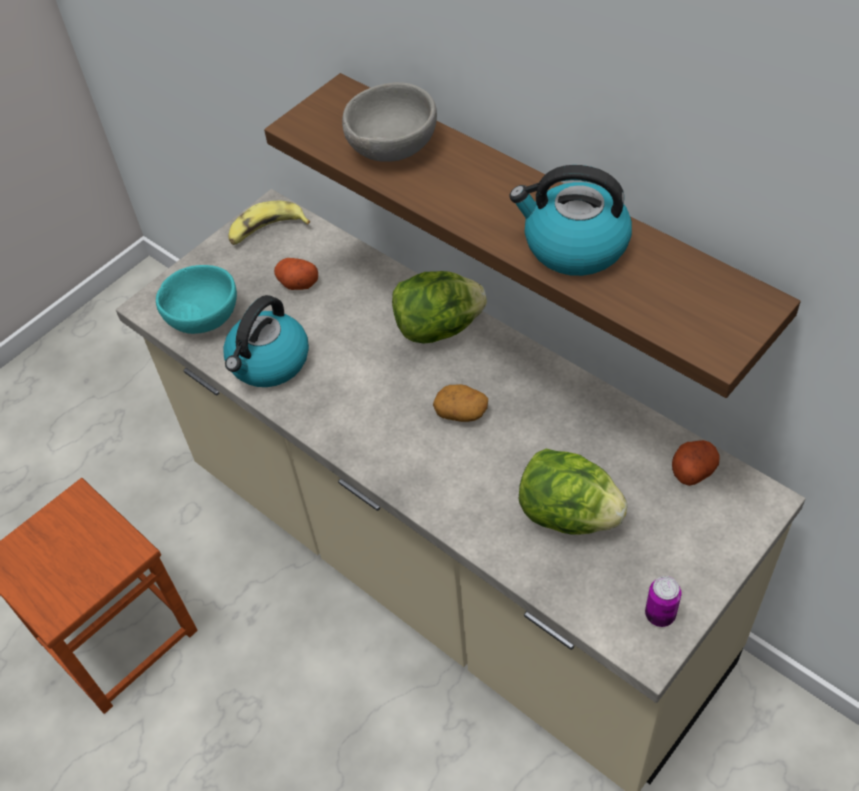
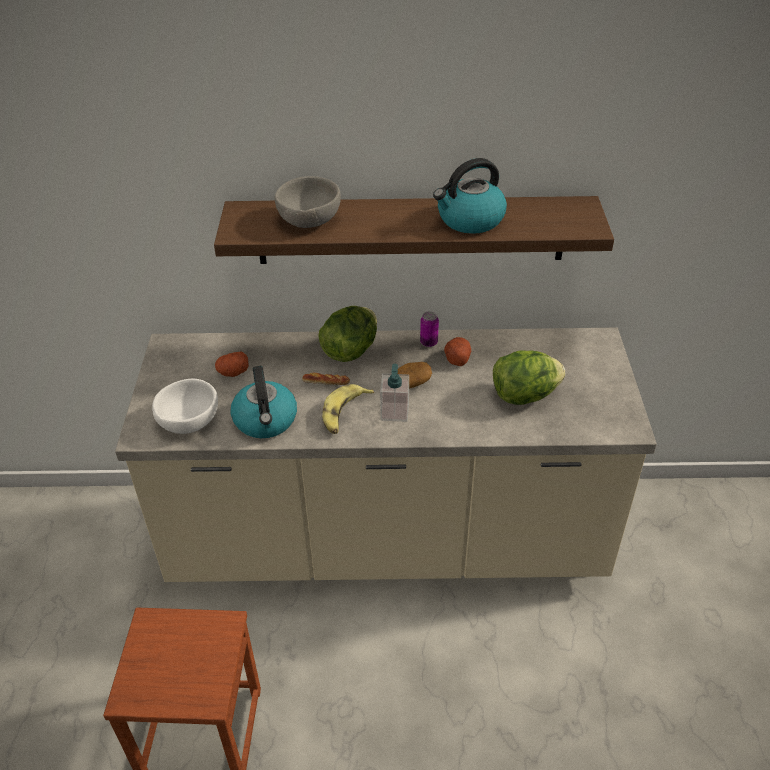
camera: 45 degrees left, 10 degrees down
(204, 318) = (190, 422): turquoise bowl -> white bowl
(267, 231) = (177, 356): banana -> banana (344, 414)
(372, 352) = (326, 382): none -> bread
(401, 437) = (394, 412): none -> soap dispenser
(660, 614) = (617, 411): can -> can (429, 342)
(693, 469) = (557, 343): potato -> potato (457, 358)

